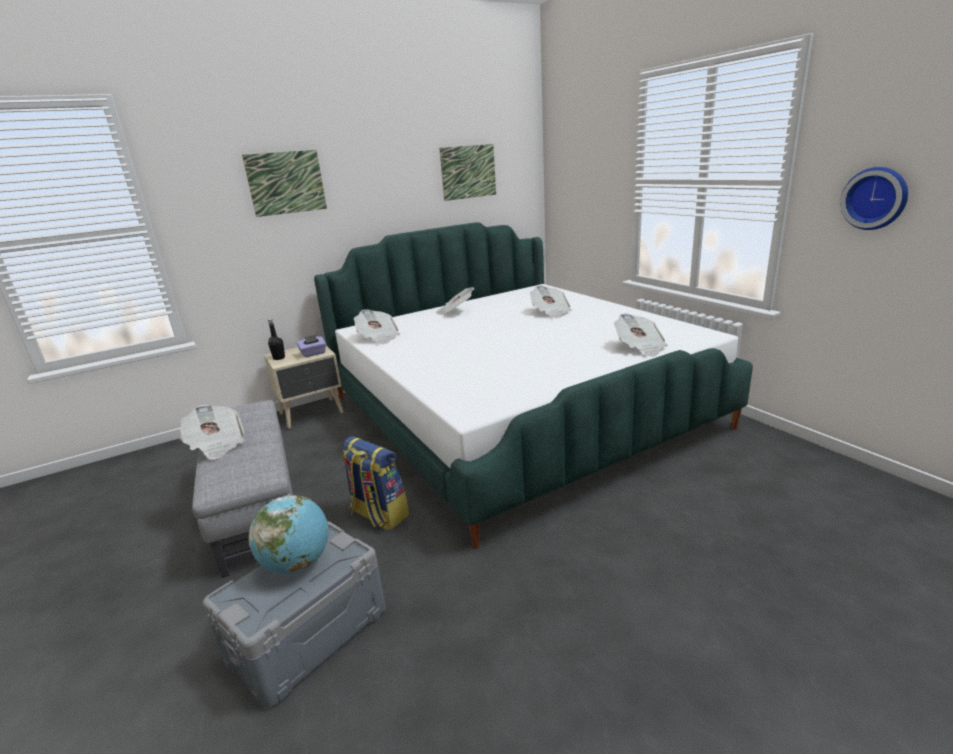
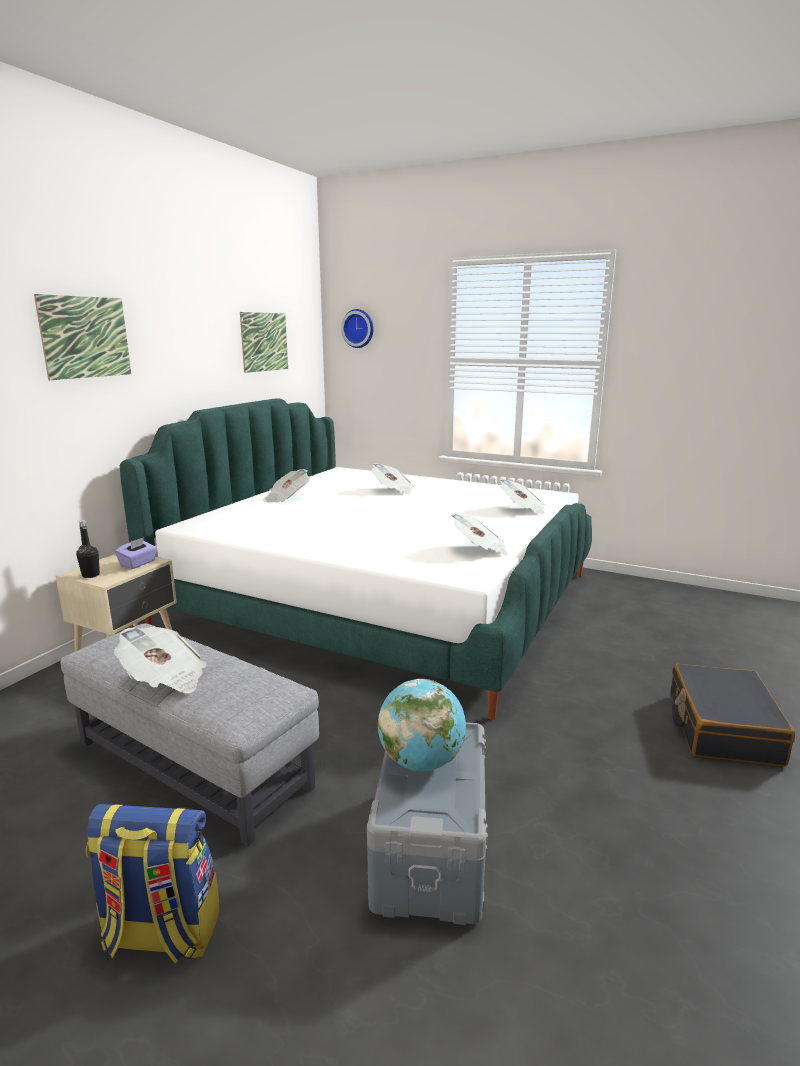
camera: 35 degrees left, 5 degrees down
(378, 338) = (237, 531): newspaper -> newspaper (480, 549)
(378, 515) = (360, 723): backpack -> backpack (161, 934)
(692, 648) = (722, 728): none -> black suitcase
(875, 198) = (674, 376): wall clock -> wall clock (359, 328)

